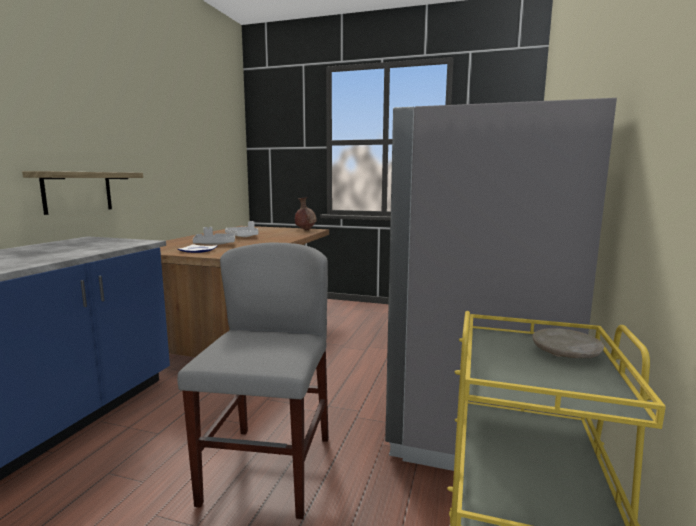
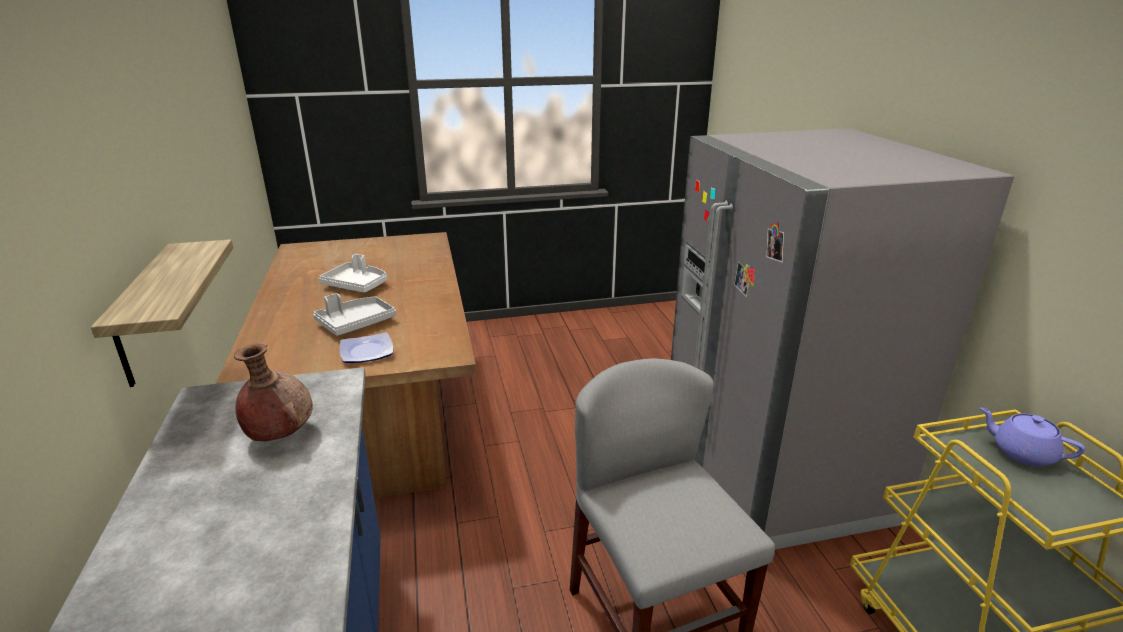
camera: 30 degrees left, 15 degrees up
(305, 230) = (416, 241): brown vase -> brown vase (280, 435)
(565, 353) = (1021, 453): beige plate -> purple teapot

